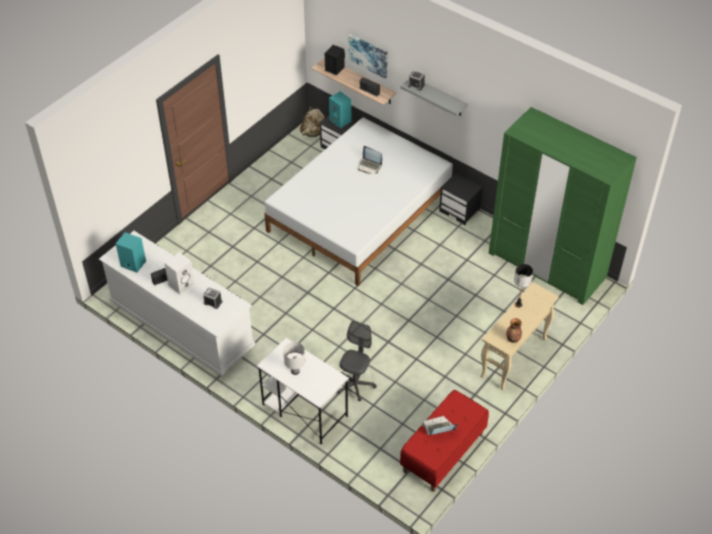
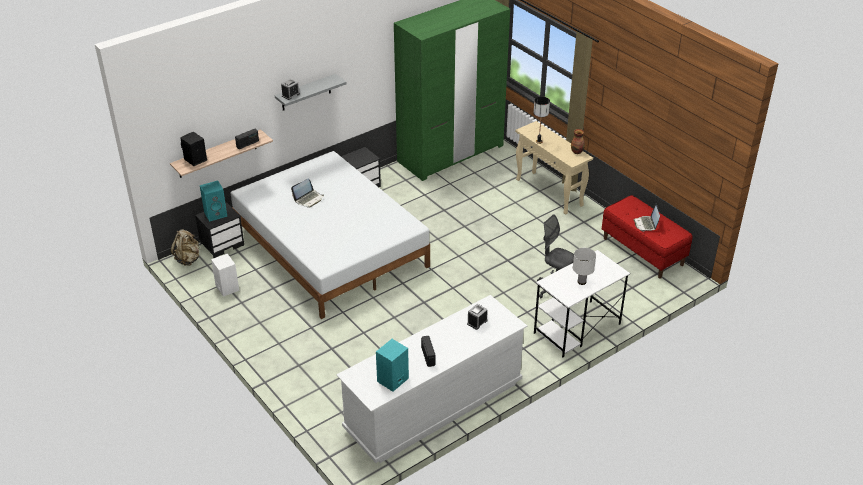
camera: 75 degrees left, 10 degrees down
(181, 284) = (440, 343): white speaker -> white speaker (226, 288)
(368, 55) = (222, 114): picture -> none

